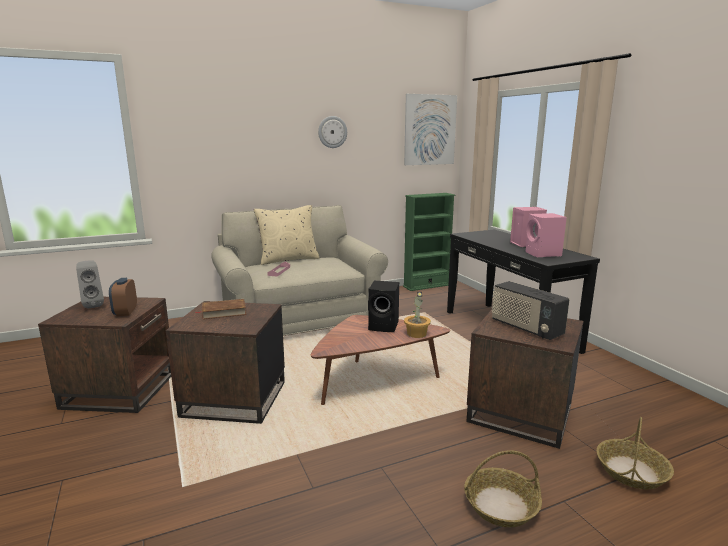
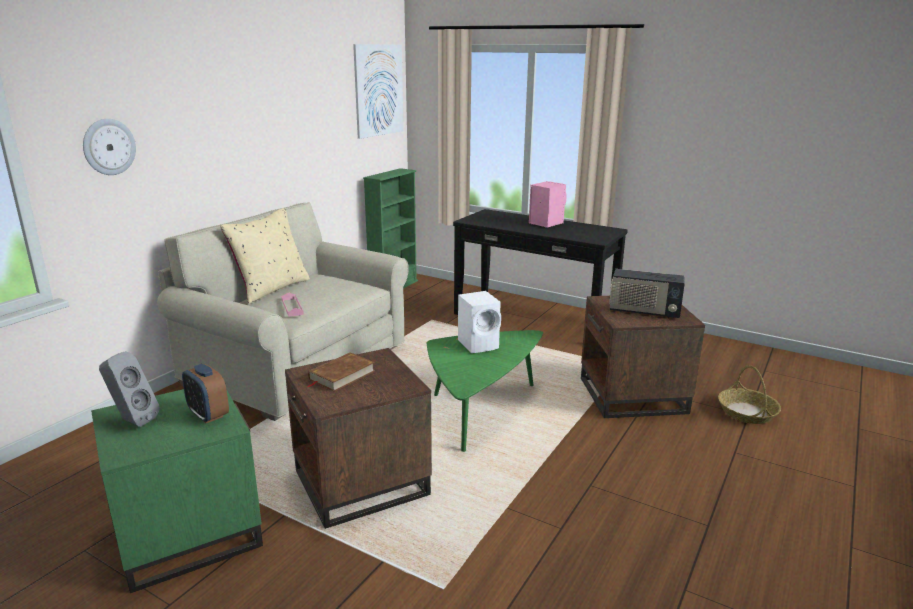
camera: 35 degrees left, 5 degrees up
(120, 390) = (188, 532): brown side table -> green side table
(332, 132) = (281, 101): wall clock -> wall clock (109, 147)
(374, 380) = (479, 409): brown coffee table -> green coffee table
(385, 326) = (479, 344): black speaker -> white speaker
(416, 334) = (520, 344): potted plant -> none
(500, 505) = (704, 474): basket -> none
(543, 254) = (580, 233): pink speaker -> none

